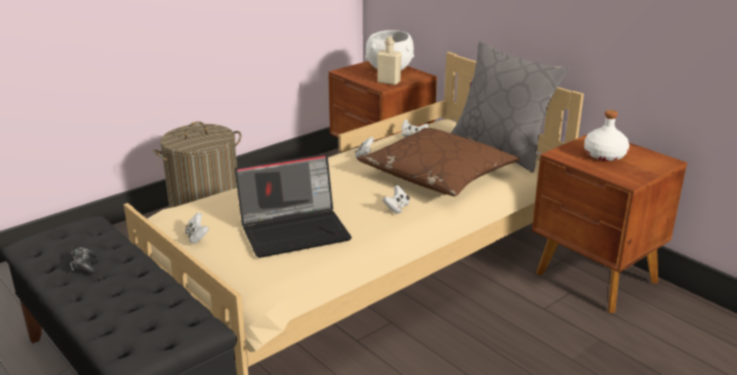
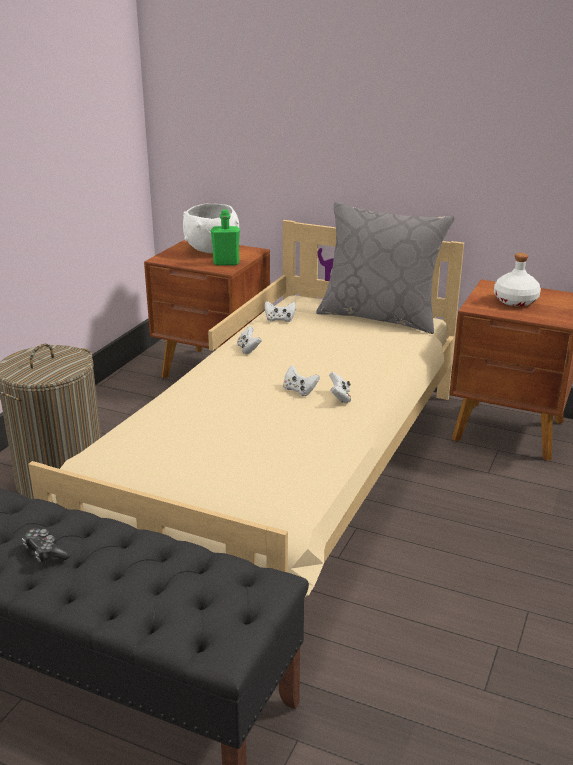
camera: 25 degrees left, 0 degrees up
(197, 237) = (148, 482): white game controller -> white game controller (299, 391)
(295, 230) = (257, 446): laptop -> none
(388, 82) = (226, 263): beige bottle -> green bottle
(437, 175) = (345, 354): brown pillow -> none

